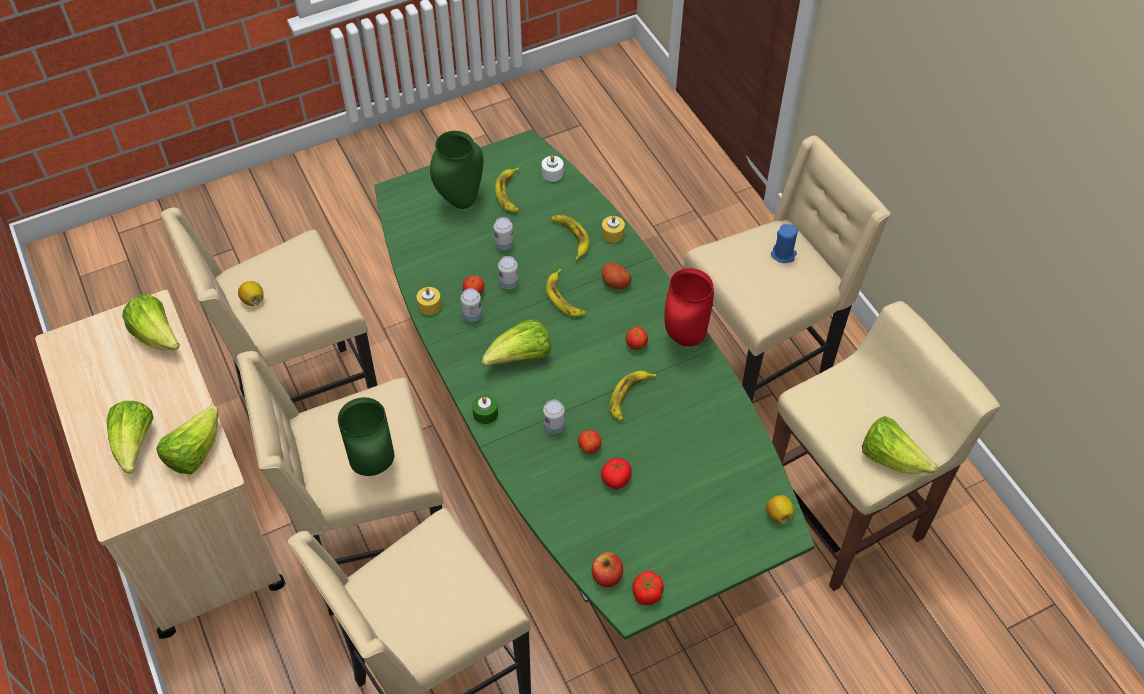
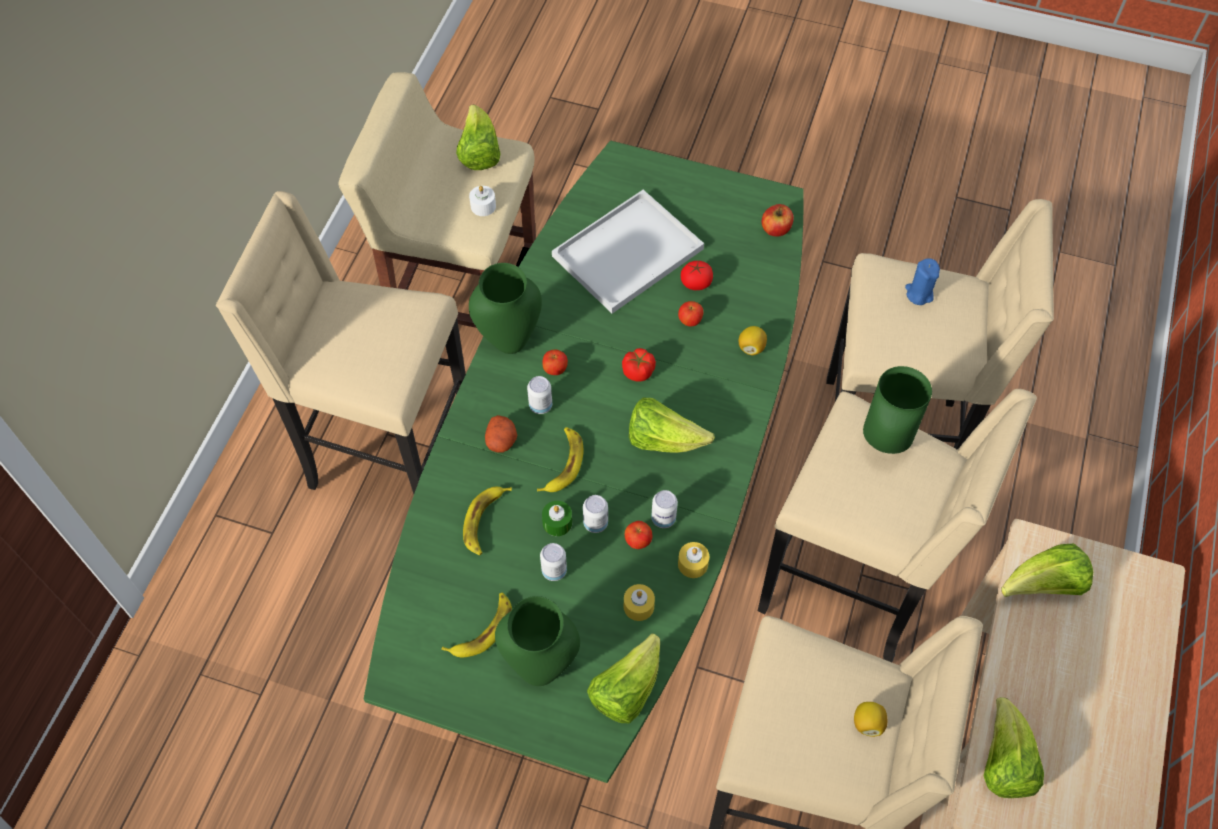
camera: 135 degrees left, 5 degrees up
(135, 445) = (1099, 641): lettuce -> lettuce (626, 690)
(485, 413) = (744, 415): green candle -> green candle (557, 522)
(552, 173) = (413, 614): white candle -> white candle (483, 206)
(554, 426) = (699, 359): can -> can (540, 405)
(612, 234) = (444, 490): yellow candle -> yellow candle (638, 606)
(629, 397) = (612, 333): banana -> none
(647, 593) = (760, 198): tomato -> tomato (638, 371)
(683, 337) = (509, 343): red vase -> green vase
(686, 459) = (626, 255): none -> white tray
(778, 514) = (609, 173): lemon -> lemon (751, 347)
(783, 254) = (336, 336): blue candle -> blue candle (919, 293)

